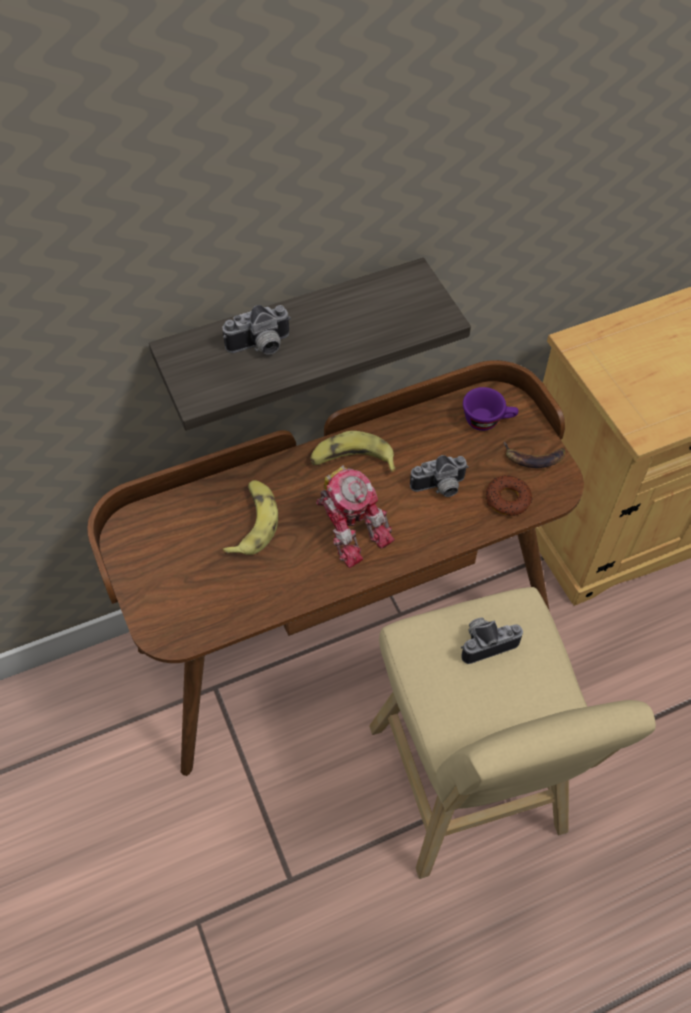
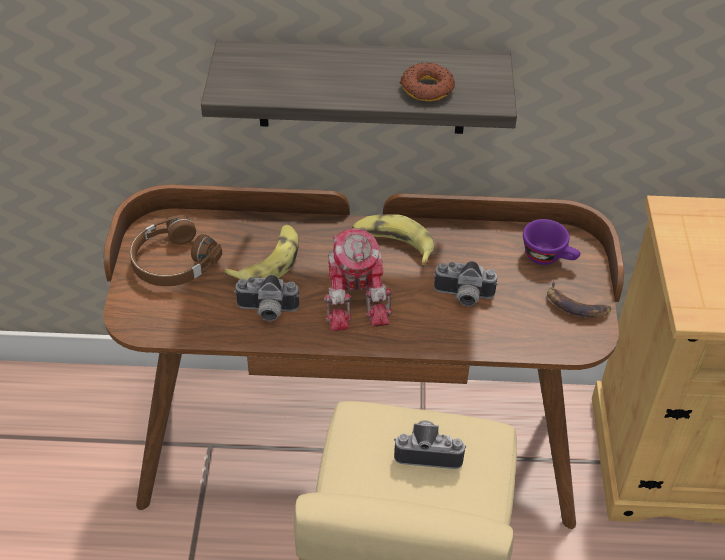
camera: 25 degrees right, 10 degrees down
(165, 560) = (172, 262): none -> brown headphones
(260, 347) = (308, 72): camera -> camera (267, 312)
(507, 499) = (525, 331): donut -> donut (427, 88)

